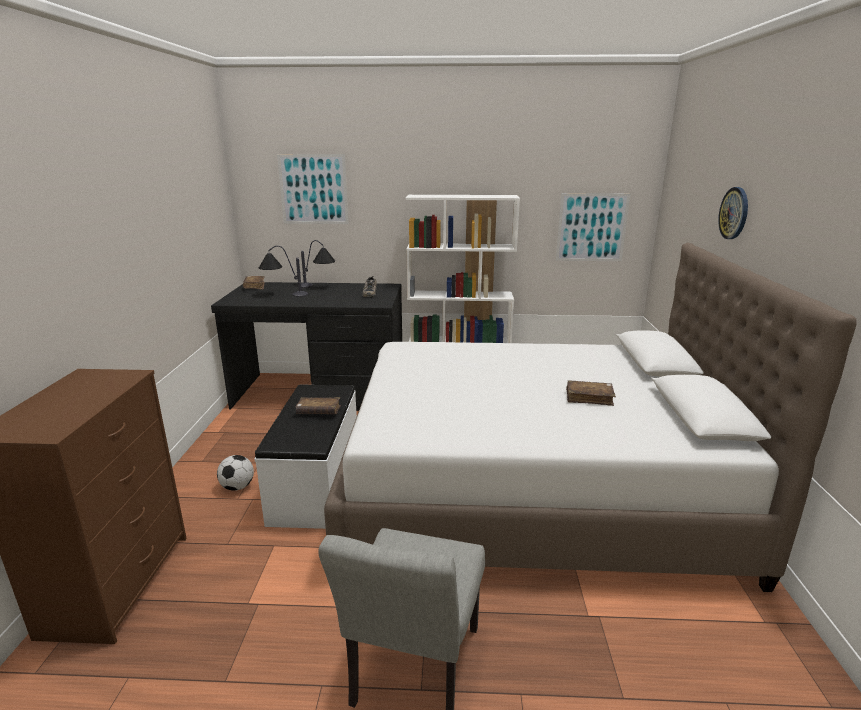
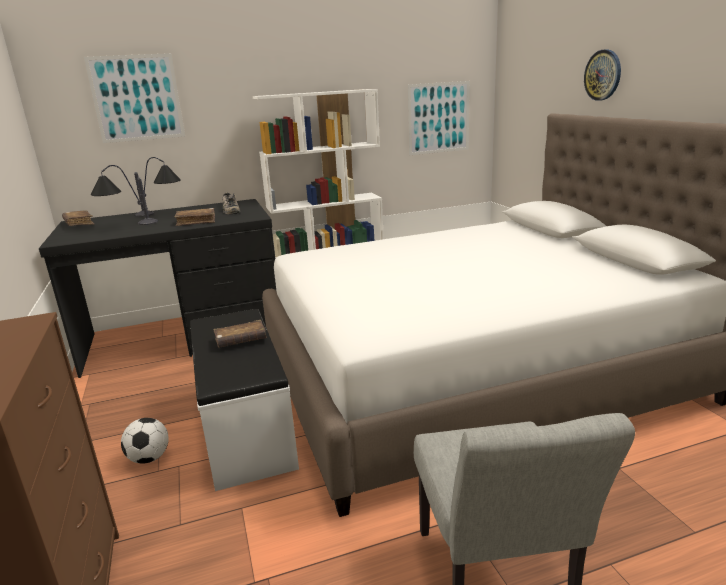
camera: 20 degrees left, 0 degrees up
(589, 398) = (531, 264): brown book -> brown book (196, 221)

